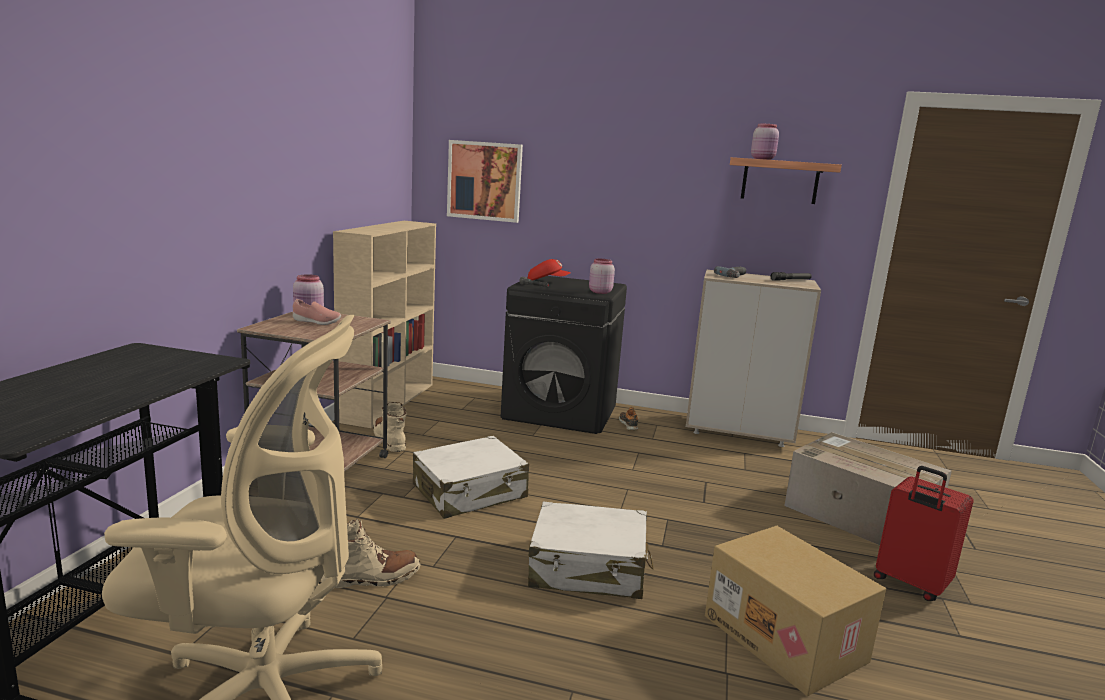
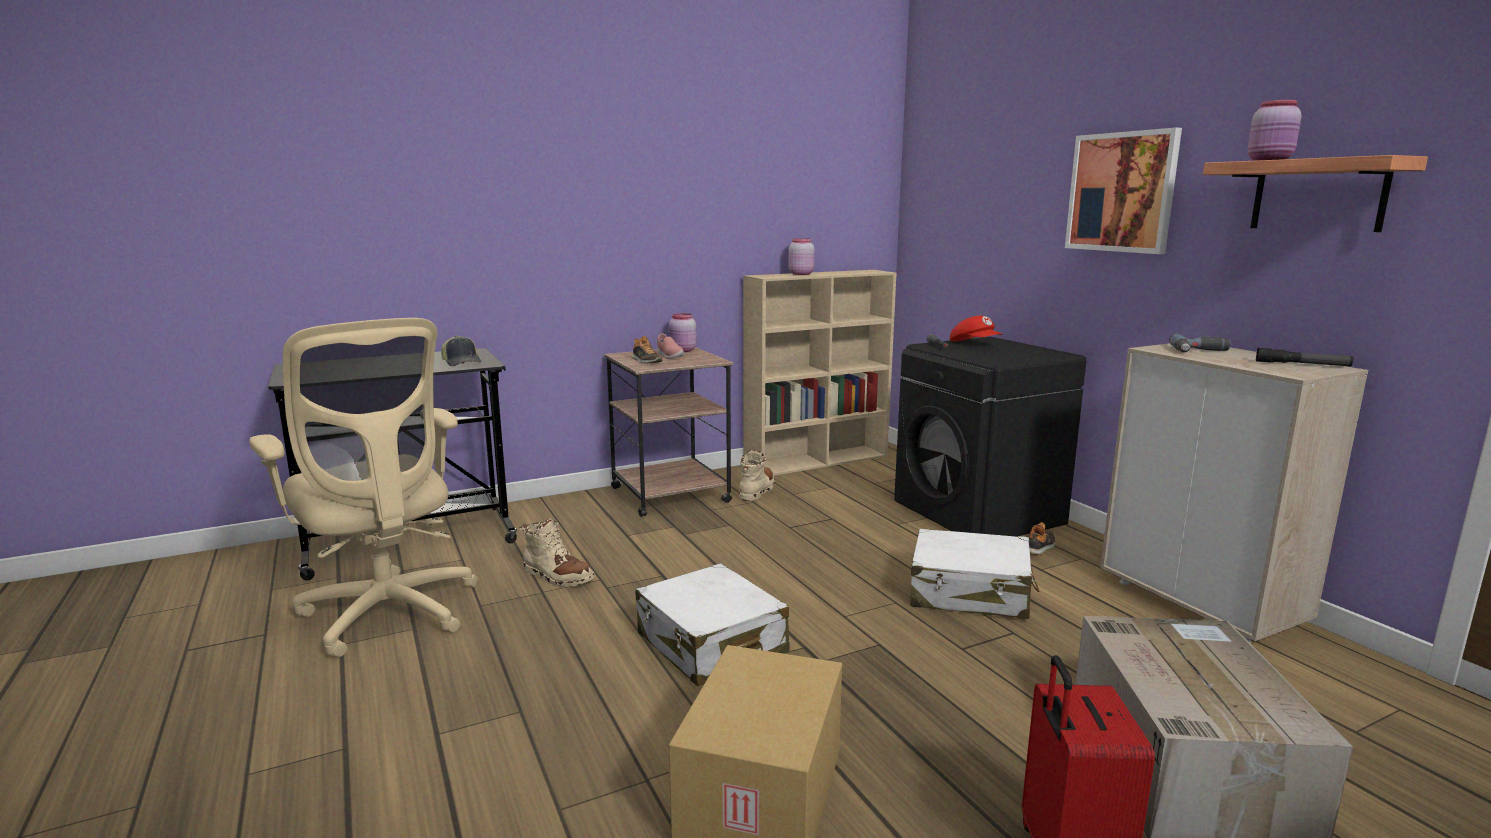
camera: 50 degrees right, 0 degrees up
(184, 365) = (462, 362): none -> cap
(312, 331) = (646, 361): none -> shoe
(470, 492) = (739, 549): white suitcase -> white suitcase (970, 593)
(484, 181) = (955, 222): picture -> picture (1121, 192)
(599, 292) = (1004, 359): pink jar -> pink jar (800, 274)

